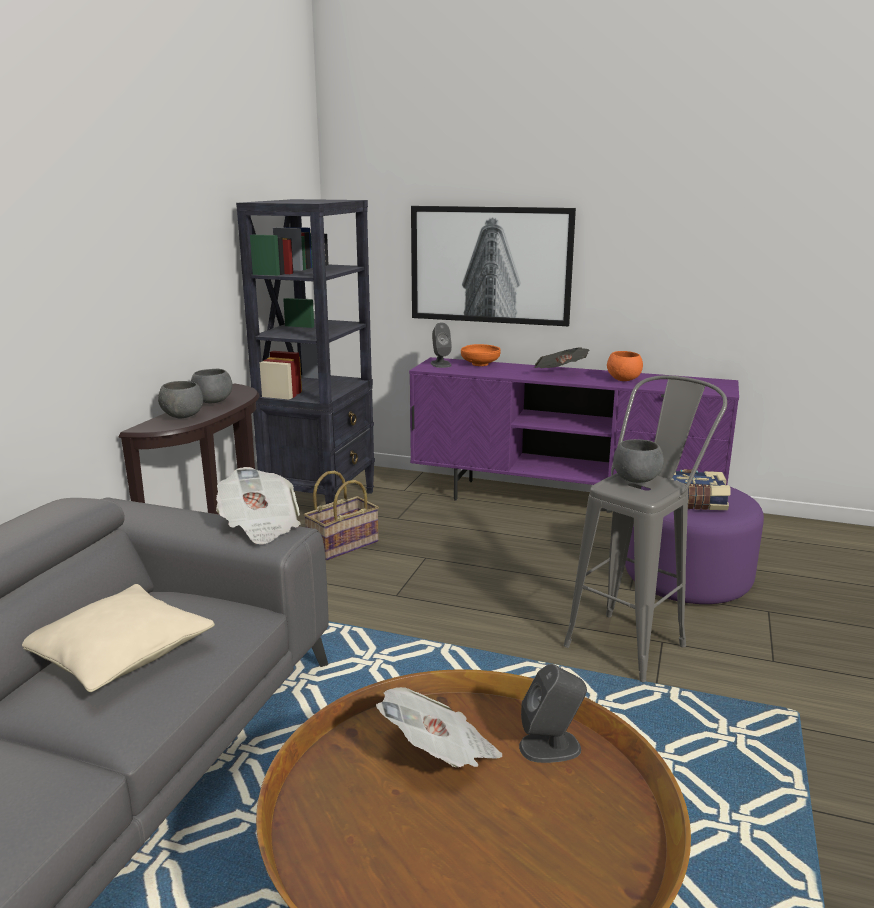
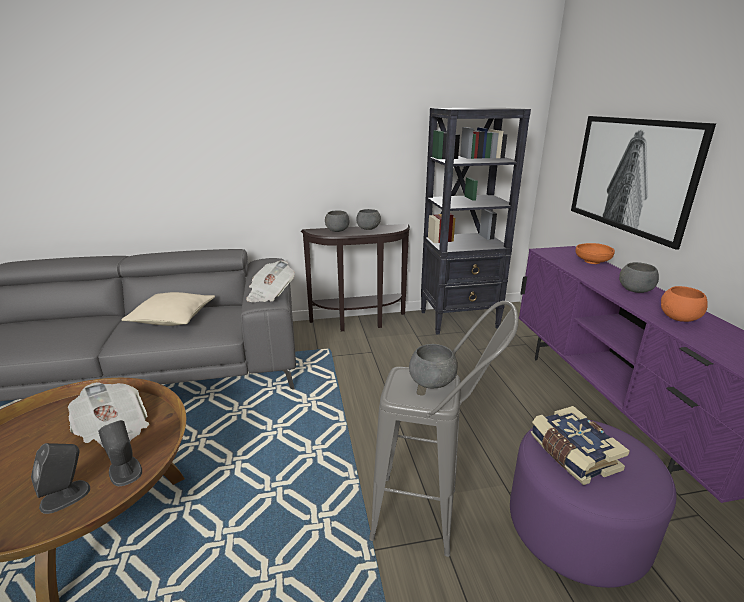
camera: 60 degrees right, 5 degrees up
(342, 545) = (421, 345): basket -> none
(440, 364) = (563, 252): grey speaker -> grey speaker (66, 496)
(560, 373) = (634, 290): newspaper -> grey bowl

